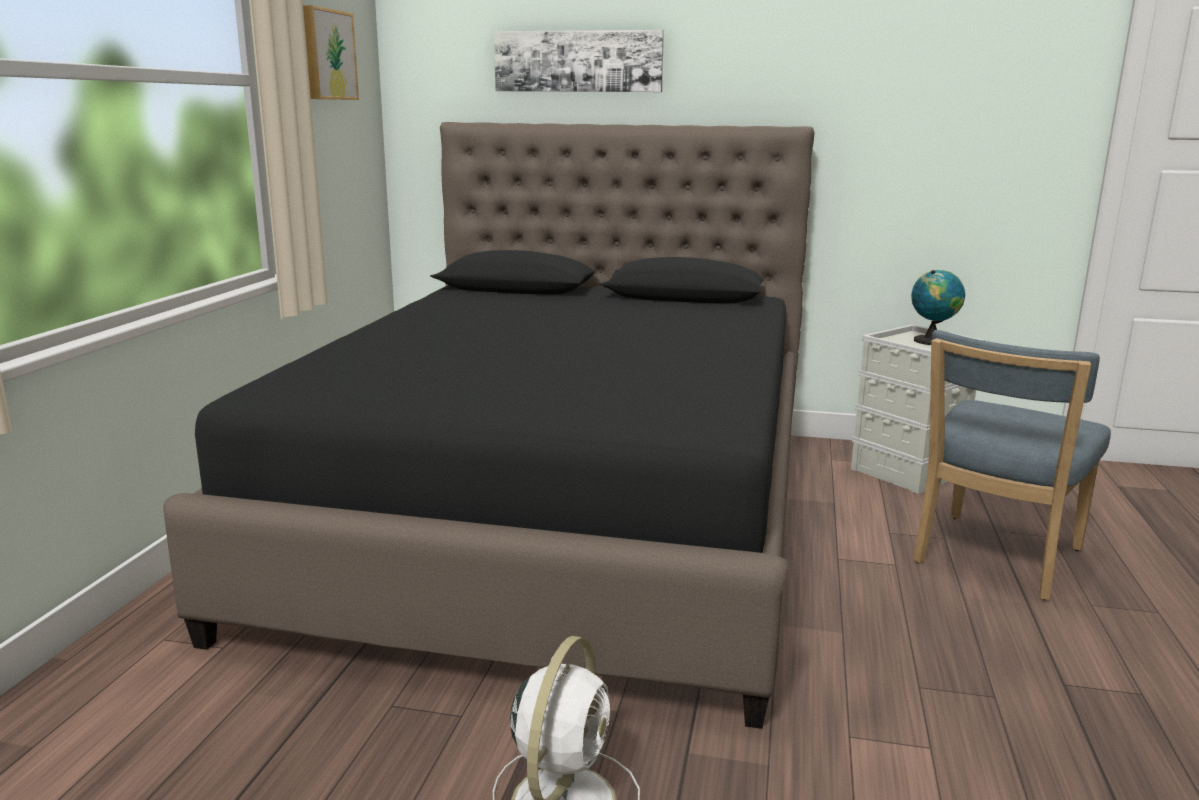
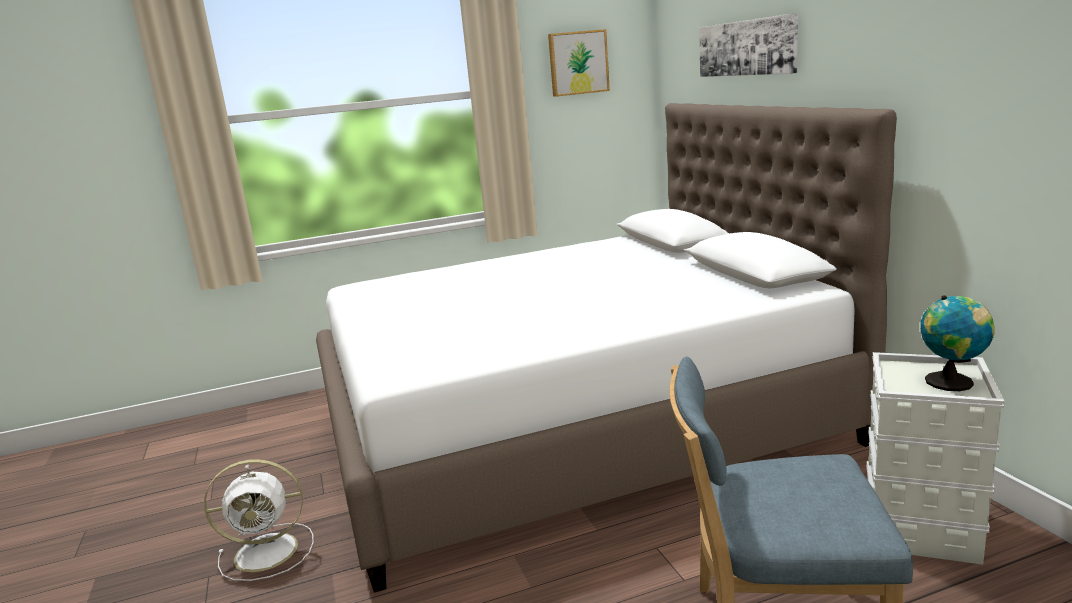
camera: 60 degrees right, 0 degrees up
(561, 518) = (574, 425): black bed -> white bed

